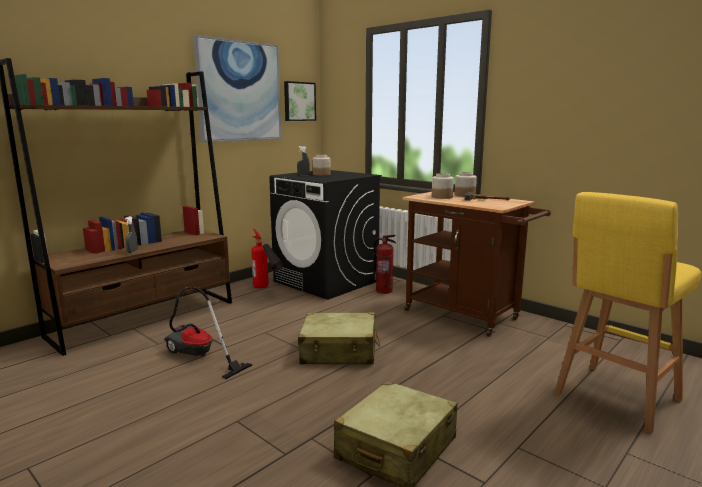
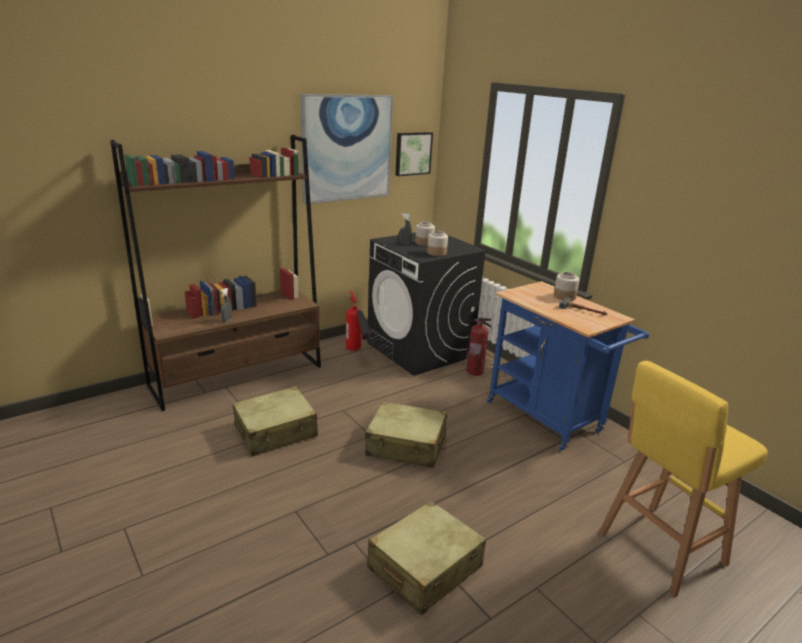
camera: 10 degrees right, 10 degrees up
(197, 357) = (276, 431): vacuum cleaner -> beige suitcase
(441, 197) = (537, 297): jar -> jar (436, 253)
(467, 316) = (549, 420): brown cart -> blue cart

